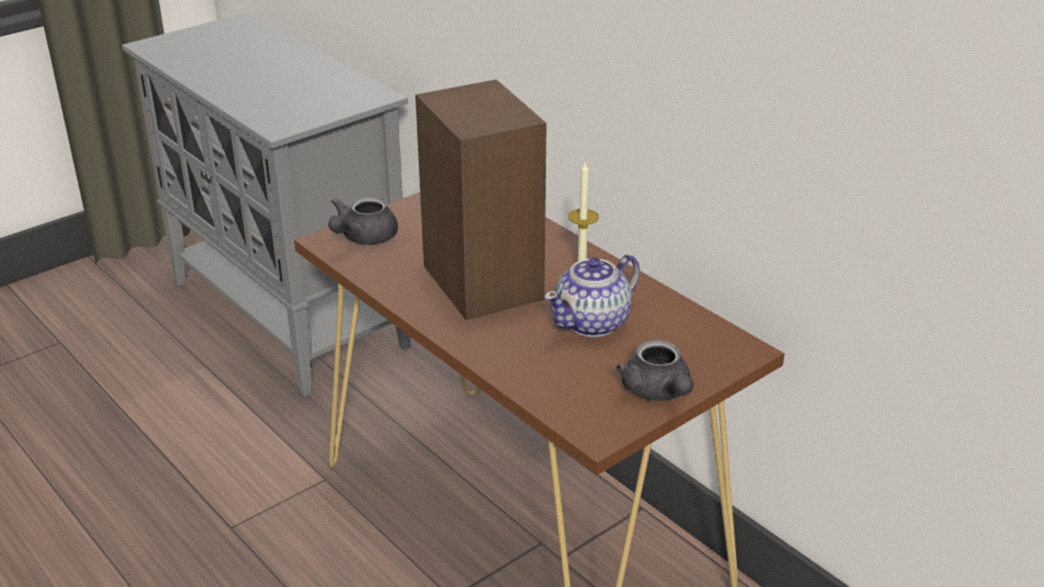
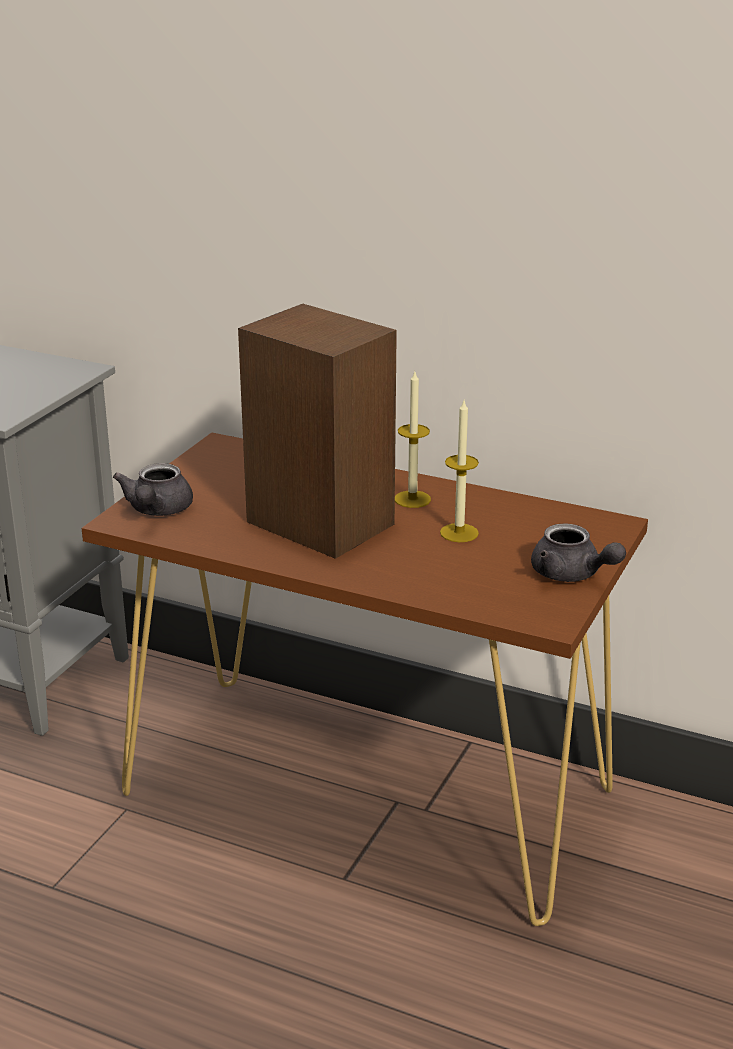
camera: 25 degrees left, 5 degrees down
(593, 322) = (459, 533): teapot -> candle

